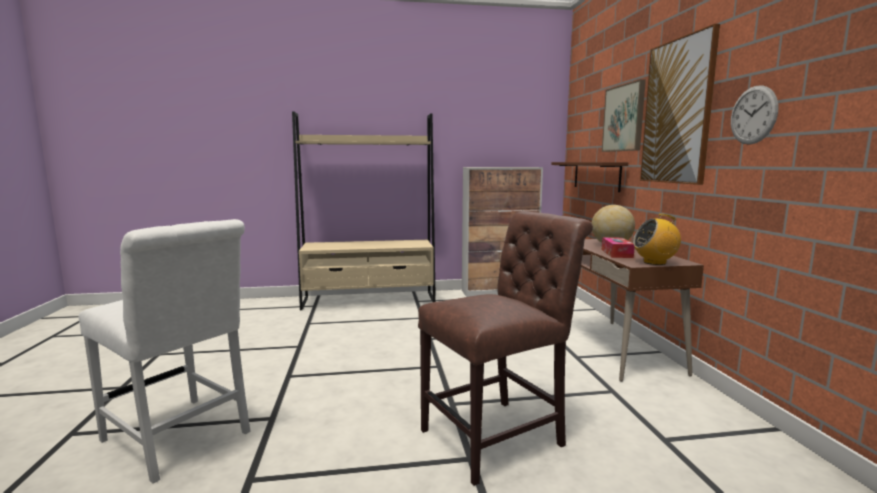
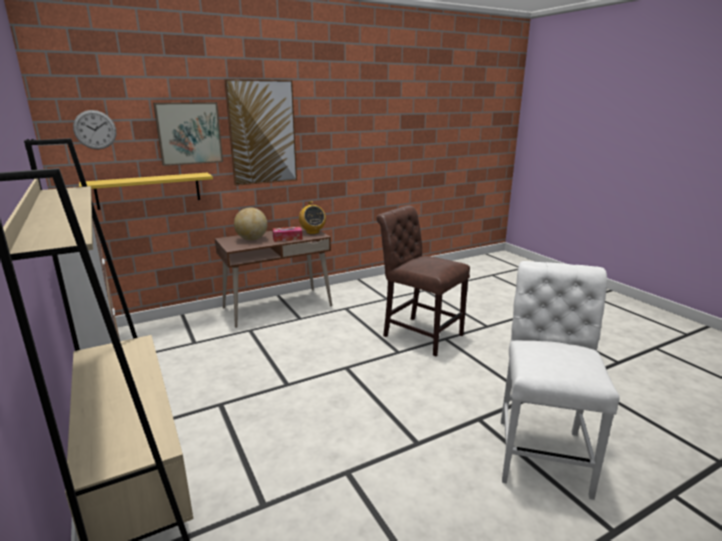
camera: 110 degrees left, 10 degrees up
(596, 175) = (149, 190): brown shelf -> yellow shelf
(753, 115) = (323, 139): wall clock -> wall clock (95, 129)

